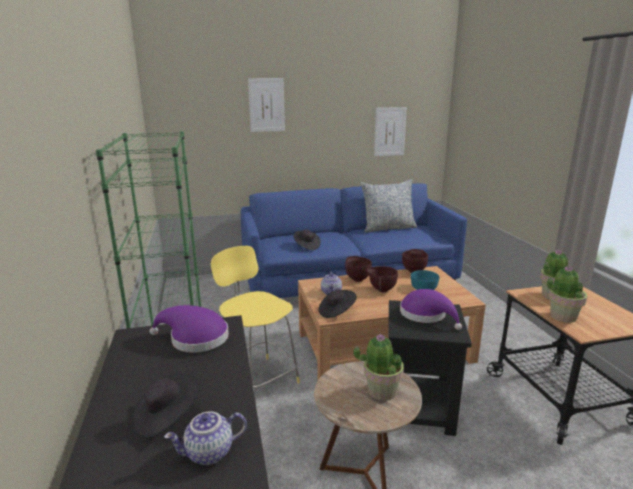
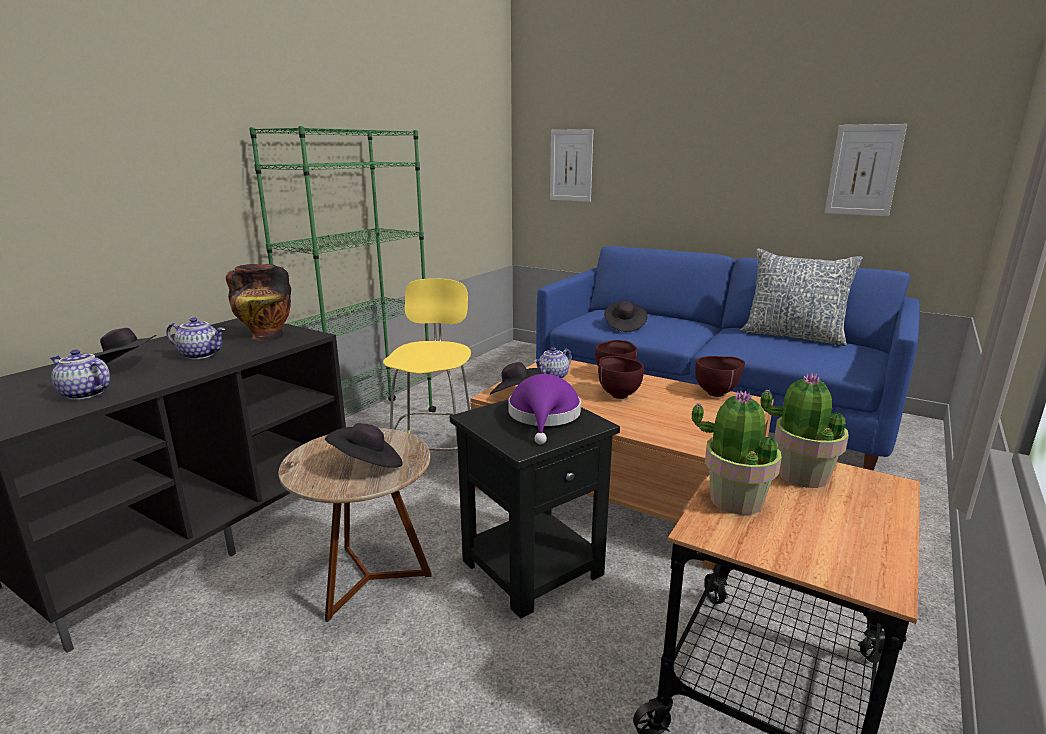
camera: 45 degrees right, 0 degrees up
(194, 375) = (201, 355): none -> teapot
(195, 338) = (265, 336): purple hat -> vase
(266, 105) = (654, 121): picture -> picture (571, 165)
(381, 391) = (367, 465): potted plant -> black hat
(424, 288) = (683, 413): turquoise bowl -> none

